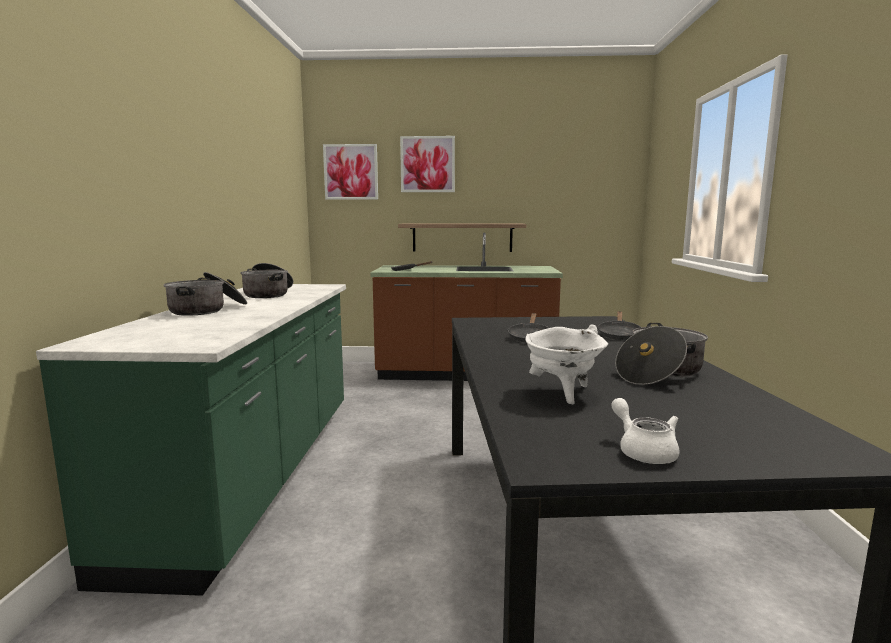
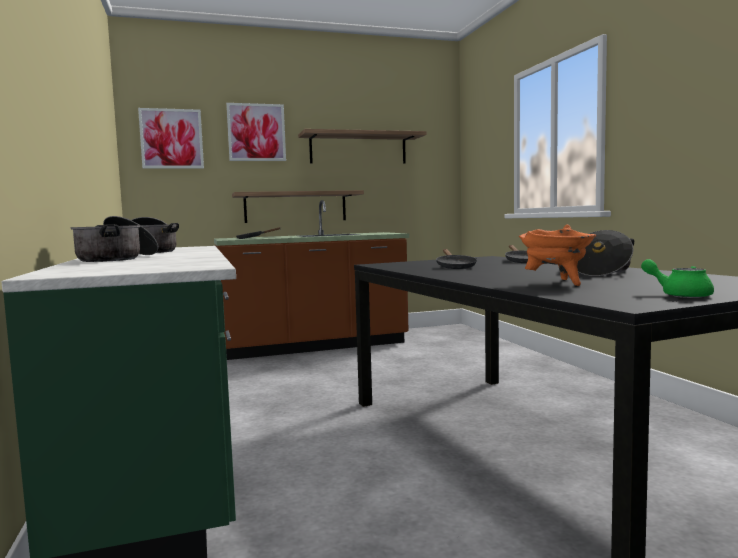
camera: 20 degrees left, 5 degrees down
(529, 179) = (358, 149): none -> shelf
(562, 393) = (557, 283): white cooking pot -> orange cooking pot
(643, 451) = (679, 295): white teapot -> green teapot

